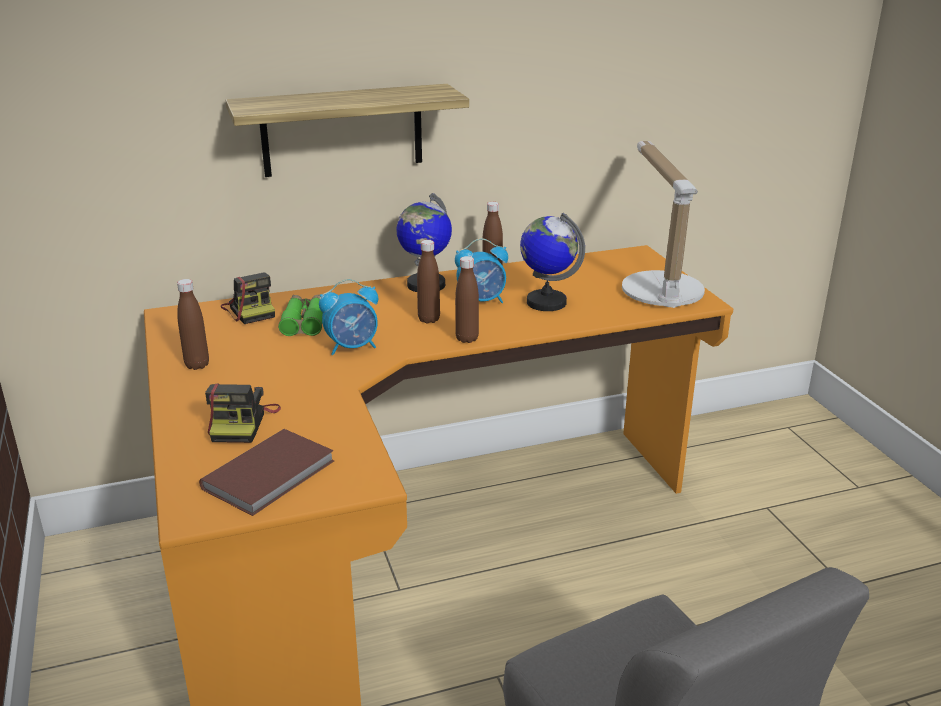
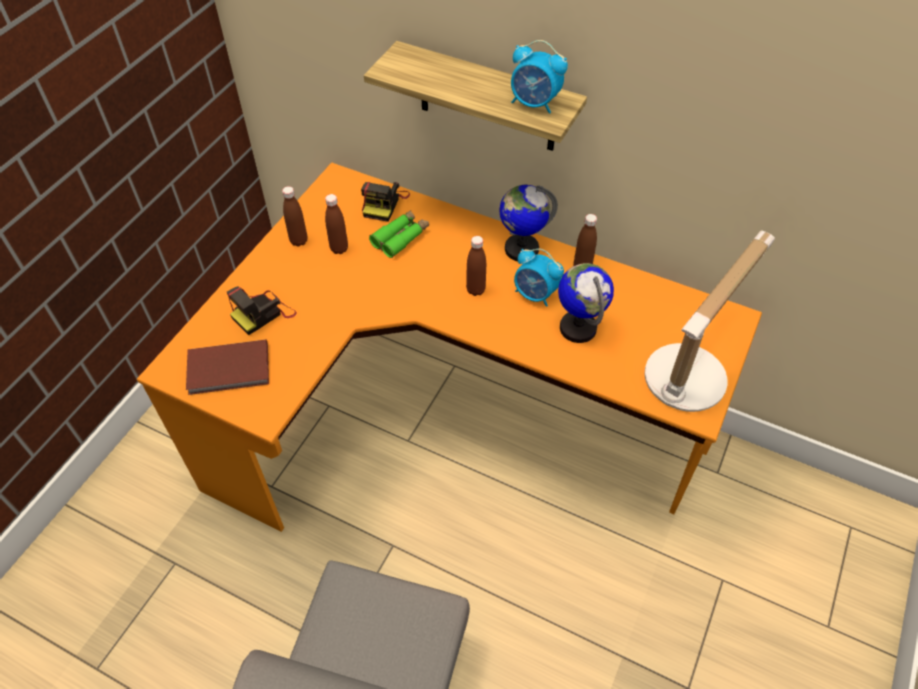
camera: 45 degrees right, 25 degrees up
(352, 347) = (396, 286): alarm clock -> alarm clock (534, 104)
(467, 339) = (473, 328): brown bottle -> brown bottle (339, 249)

